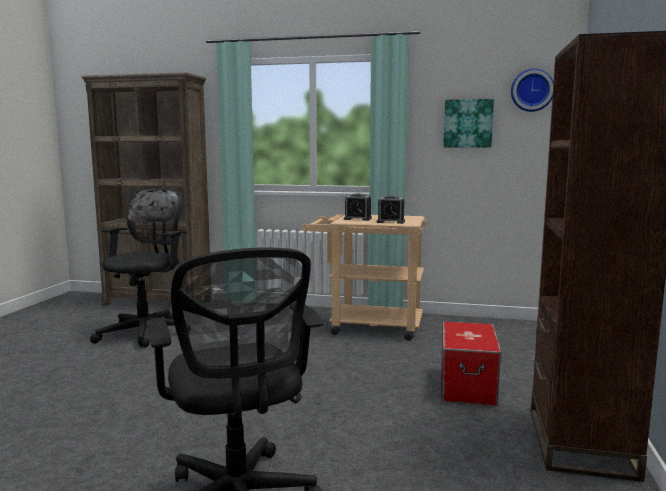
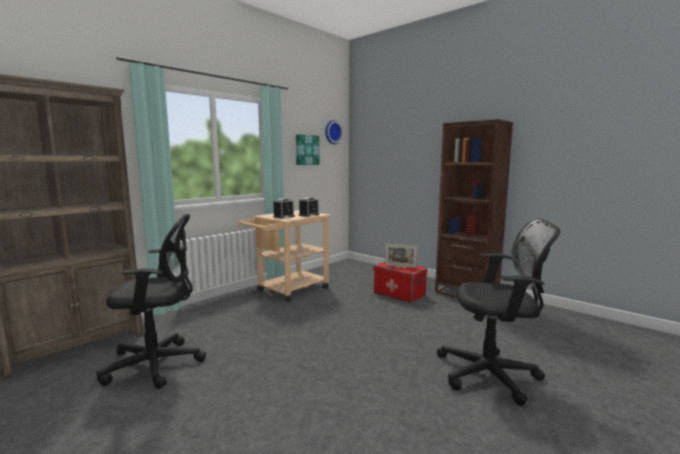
camera: 60 degrees left, 0 degrees up
(146, 332) = (158, 364): black office chair -> black office chair turned 120 degrees clockwise
(468, 335) = (400, 266): none -> picture frame

